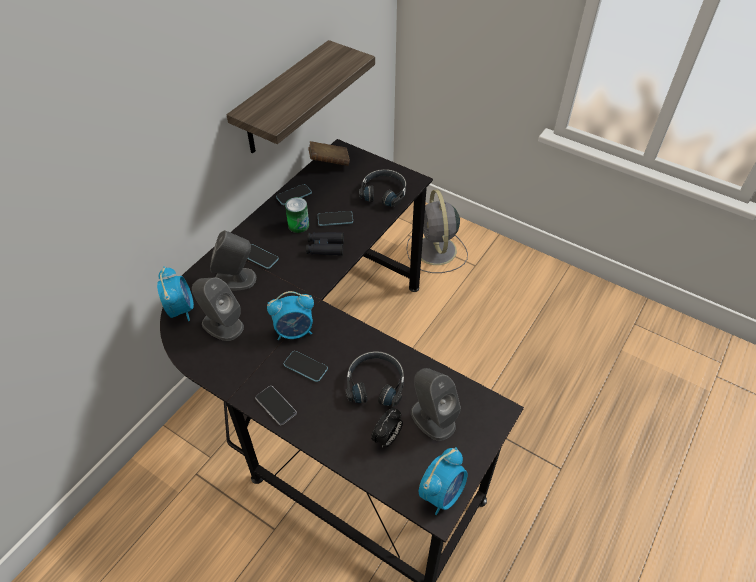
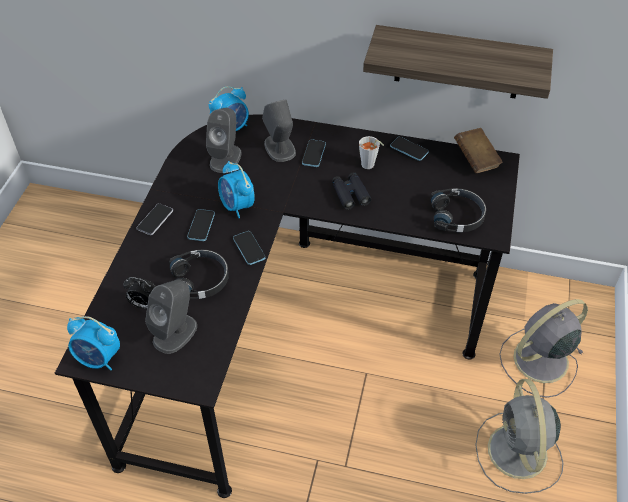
camera: 70 degrees right, 0 degrees up
(298, 225) = (369, 166): can -> grey cup
(335, 219) = (393, 190): phone -> phone (249, 248)
(505, 292) = (517, 454): none -> grey fan

